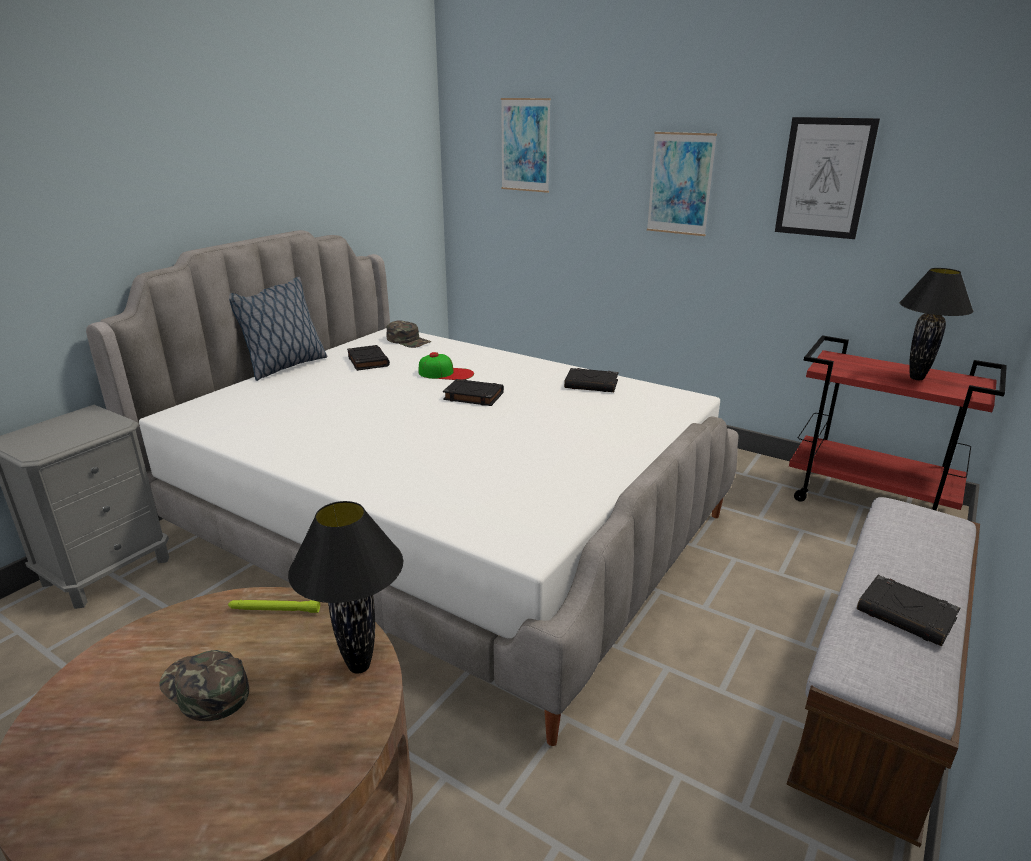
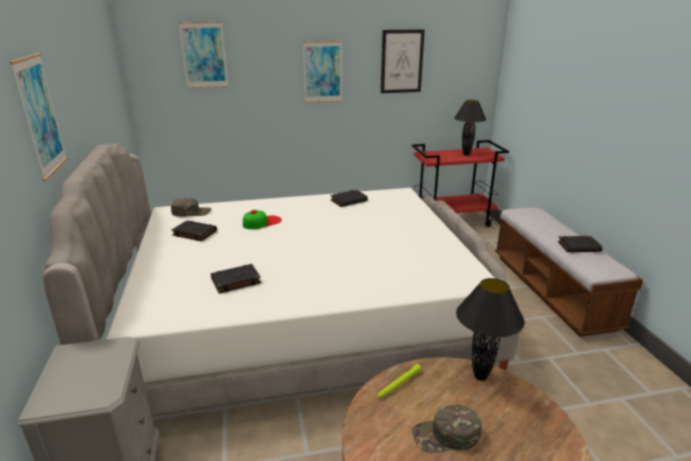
camera: 45 degrees left, 0 degrees up
(165, 176) = (40, 116): none -> picture
(284, 366) = (139, 258): pillow -> none
(473, 396) = (306, 228): black book -> black book (235, 281)

